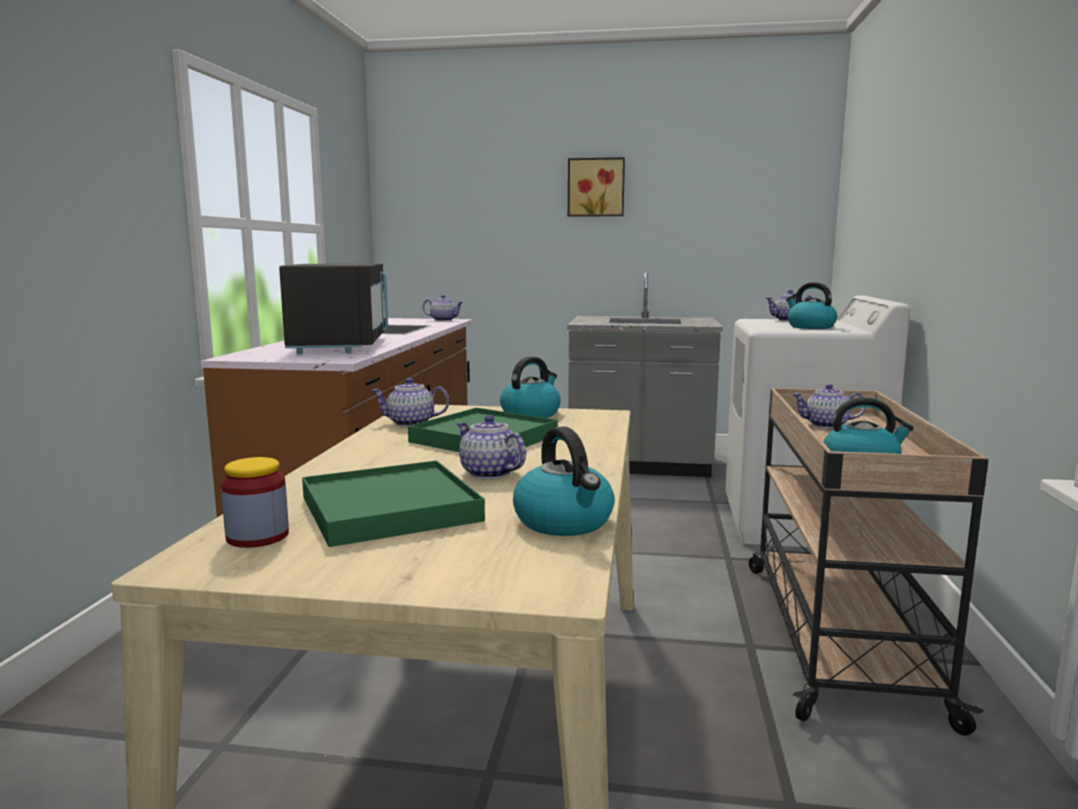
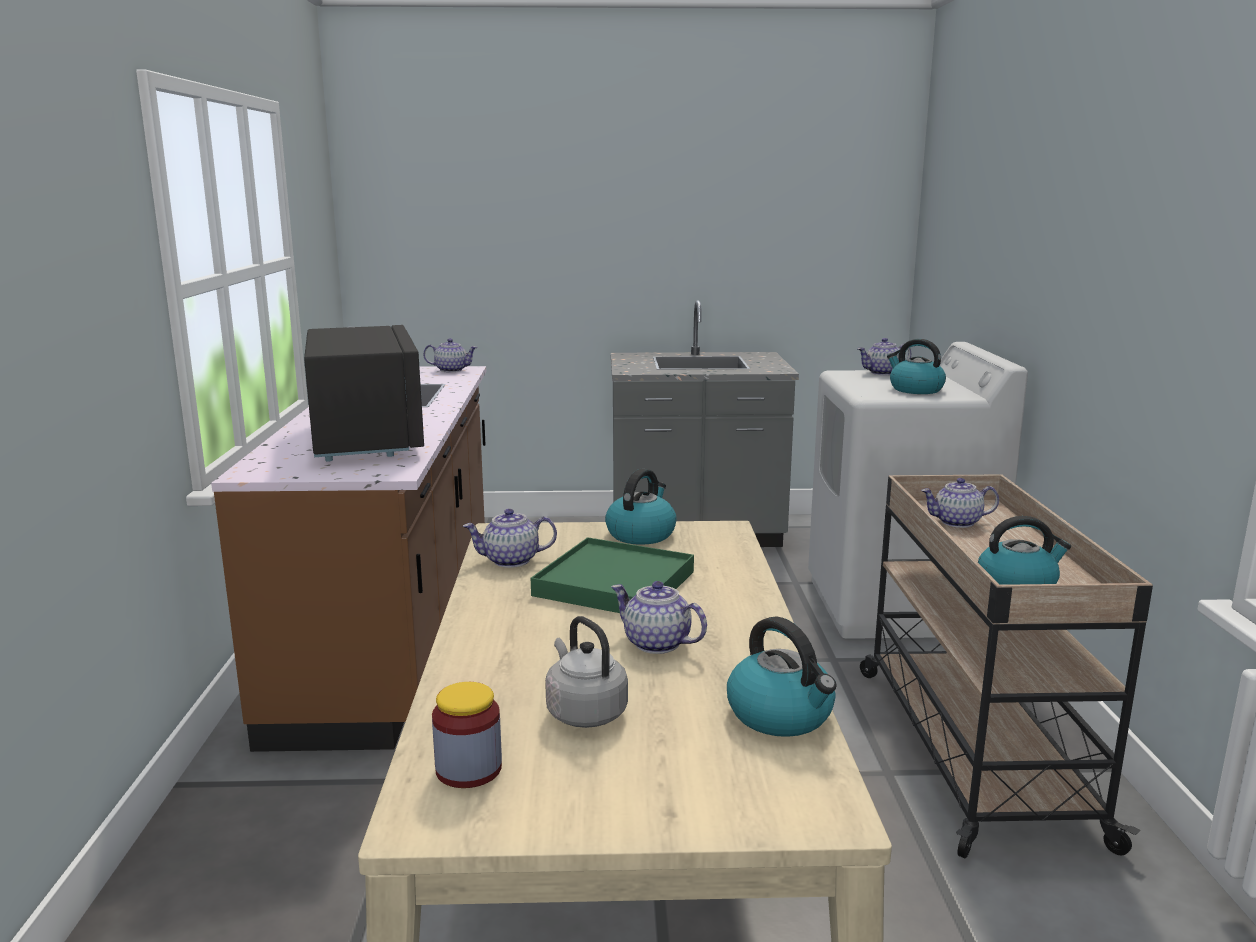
camera: 10 degrees left, 5 degrees up
(389, 509) = (584, 712): green tray -> grey kettle
(596, 187) = (631, 192): picture -> none

